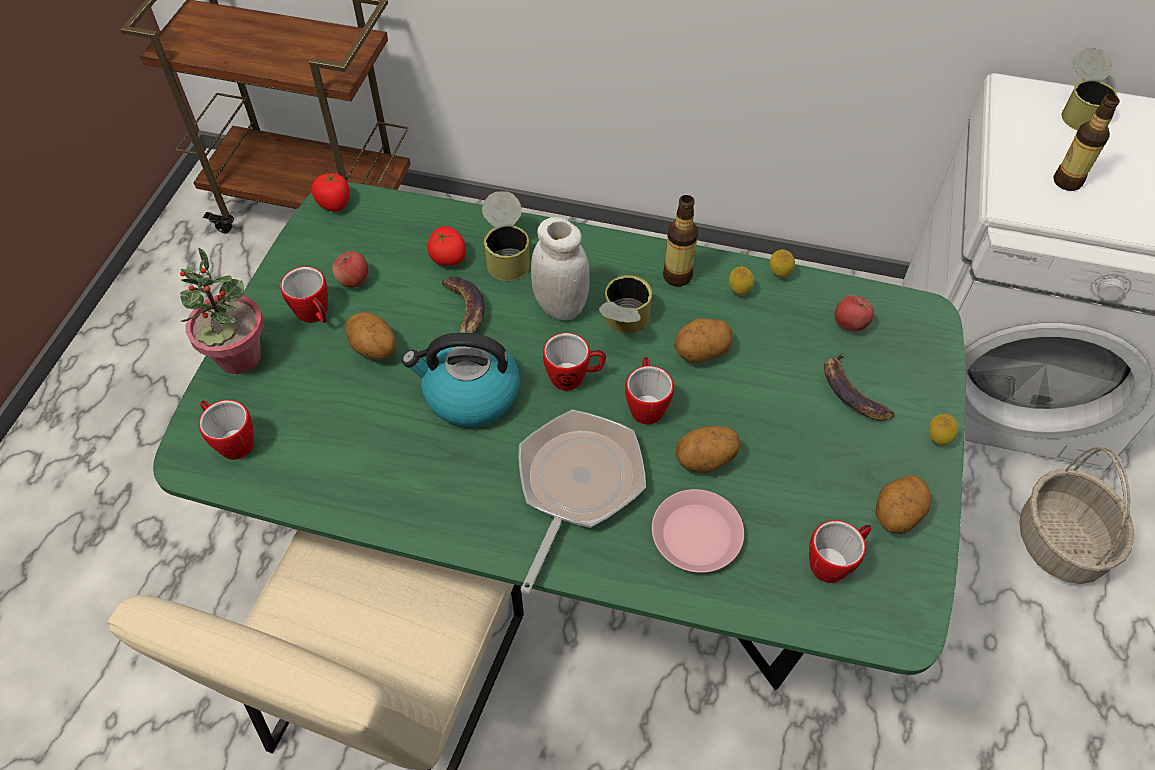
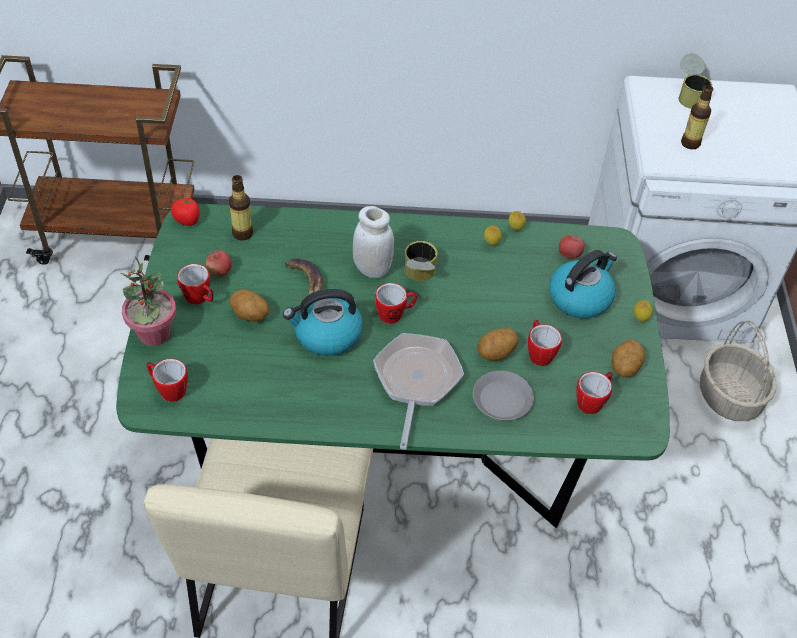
camera: 15 degrees left, 5 degrees down
(448, 258) = (283, 247): tomato -> none
(507, 254) = (324, 239): can -> none
(646, 404) = (448, 324): mug -> mug (538, 352)
(677, 276) = (447, 238): bottle -> bottle (242, 233)
(696, 534) = (502, 399): pink plate -> grey plate
(701, 353) = (476, 286): potato -> none
(851, 392) = (580, 298): banana -> kettle

